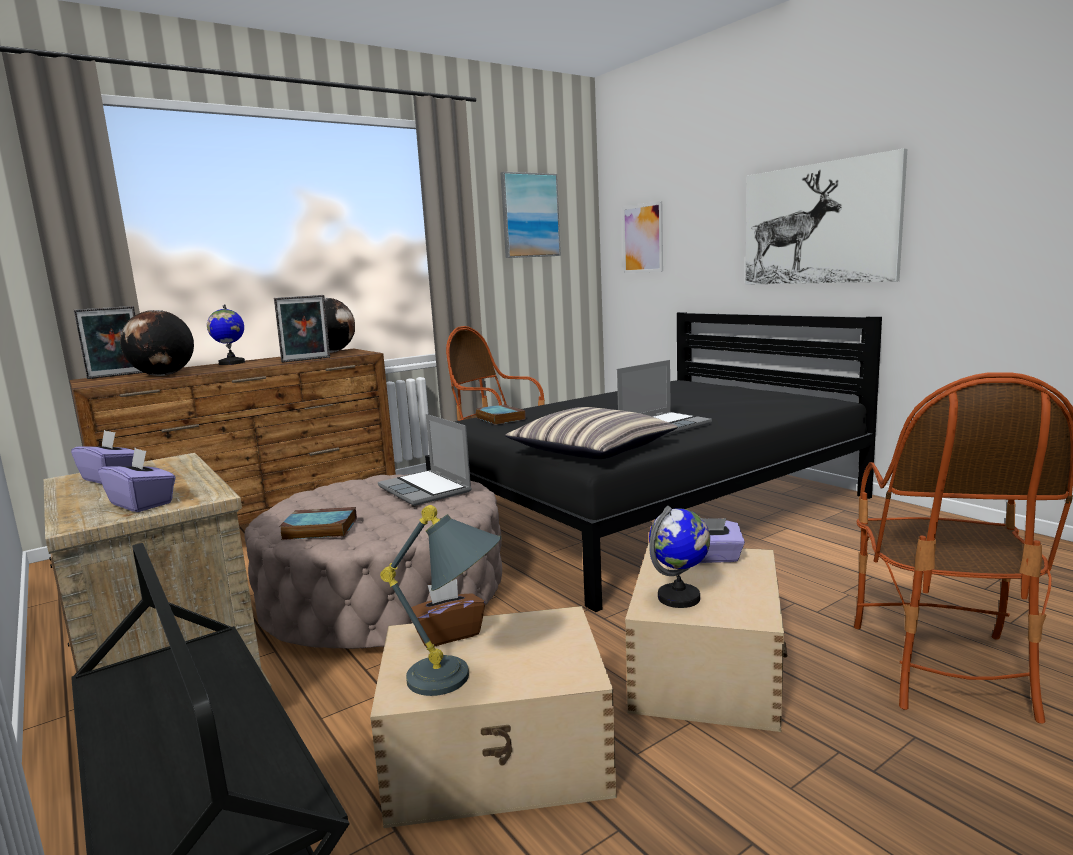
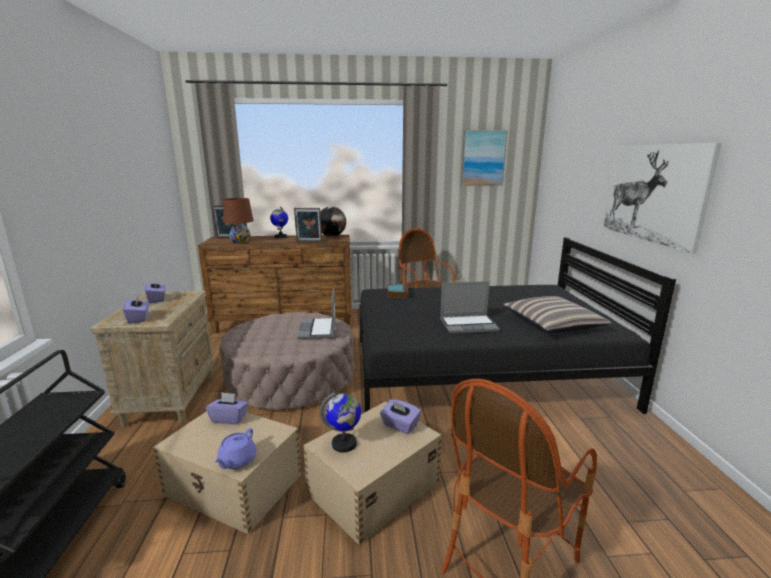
camera: 30 degrees right, 5 degrees up
(163, 375) = (240, 241): globe -> brown table lamp
(318, 529) = (246, 340): book -> none
(448, 634) = (229, 418): brown tissue box -> purple tissue box
(459, 680) = (199, 445): grey table lamp -> none
(561, 671) = (237, 461): none -> purple teapot
(592, 450) = (400, 332): pillow -> pillow (552, 324)
(642, 238) = (558, 179): picture -> none

